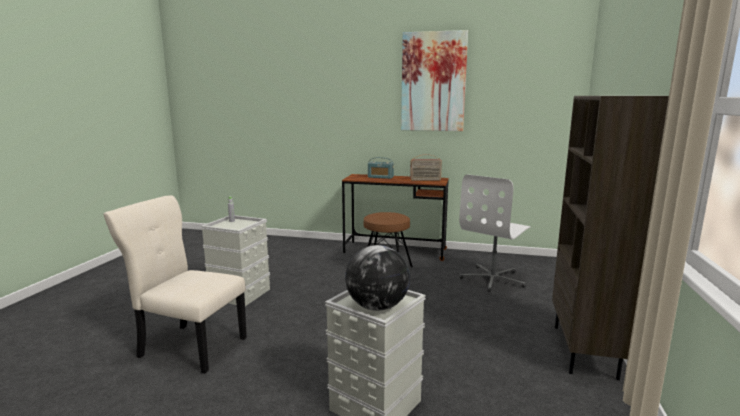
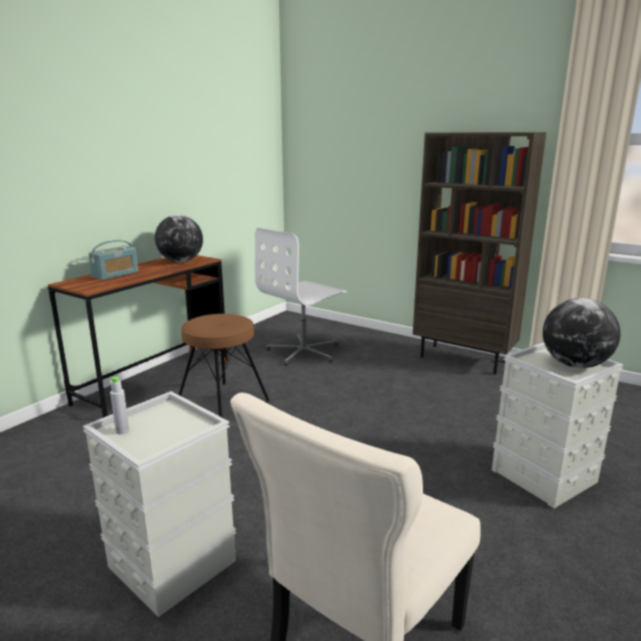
camera: 70 degrees left, 5 degrees up
(425, 180) = (181, 261): radio -> globe
(433, 82) = (146, 111): picture -> none
(493, 279) = (304, 352): white office chair -> white office chair turned 75 degrees clockwise

